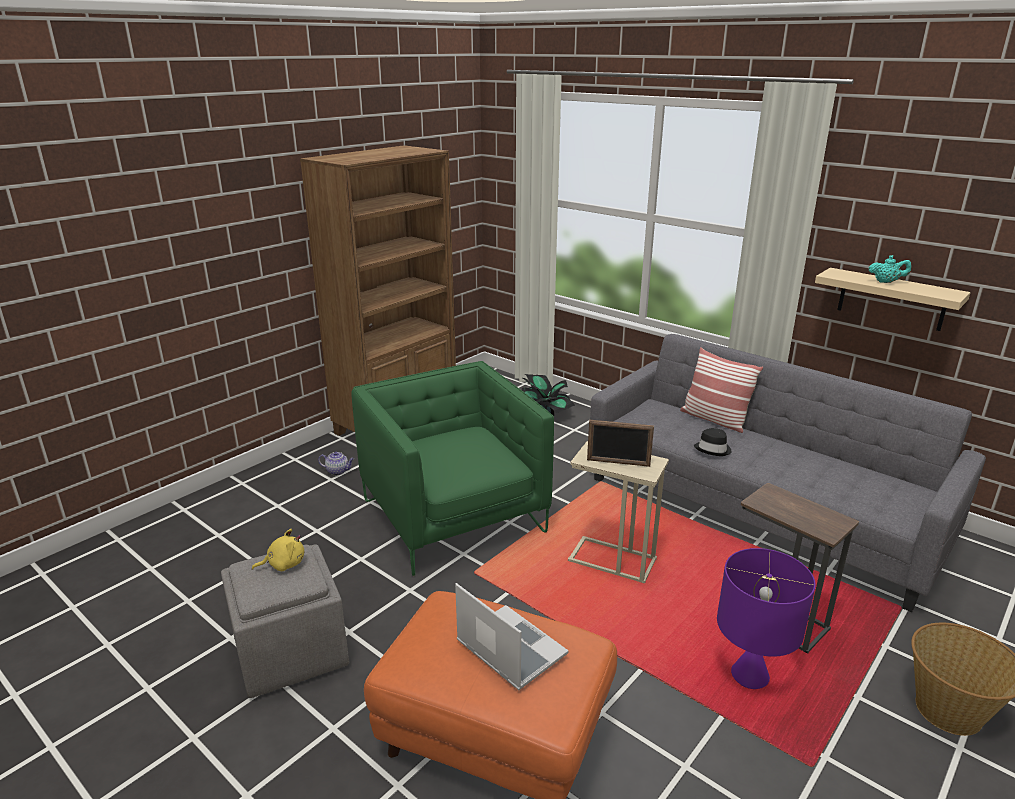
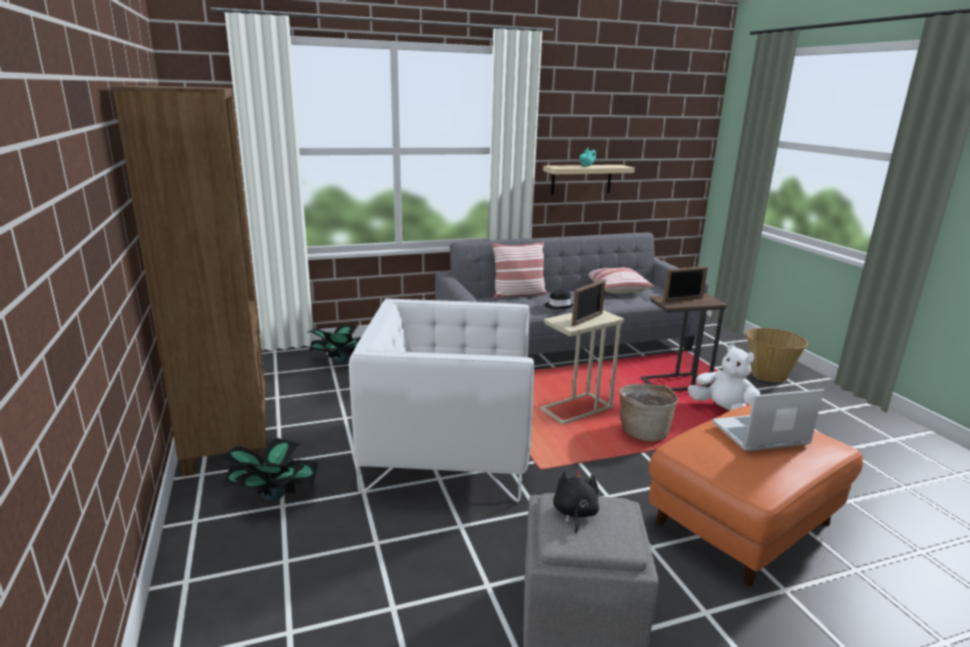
camera: 60 degrees left, 5 degrees down
(284, 564) = (574, 513): yellow plush toy -> black plush toy
(338, 471) = (273, 496): teapot -> potted plant
(453, 518) = (448, 454): green armchair -> white armchair
(616, 620) = (643, 431): none -> basket
(749, 678) = (723, 411): purple table lamp -> white plush toy
(793, 507) = (683, 300): none -> picture frame
(844, 469) = (616, 289): none -> pillow

